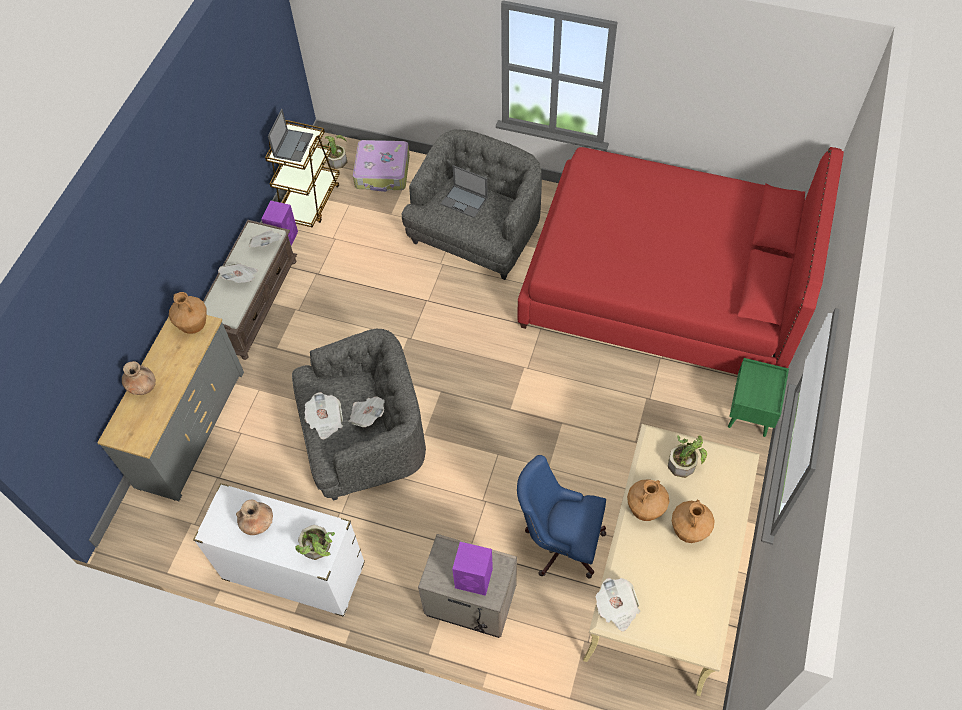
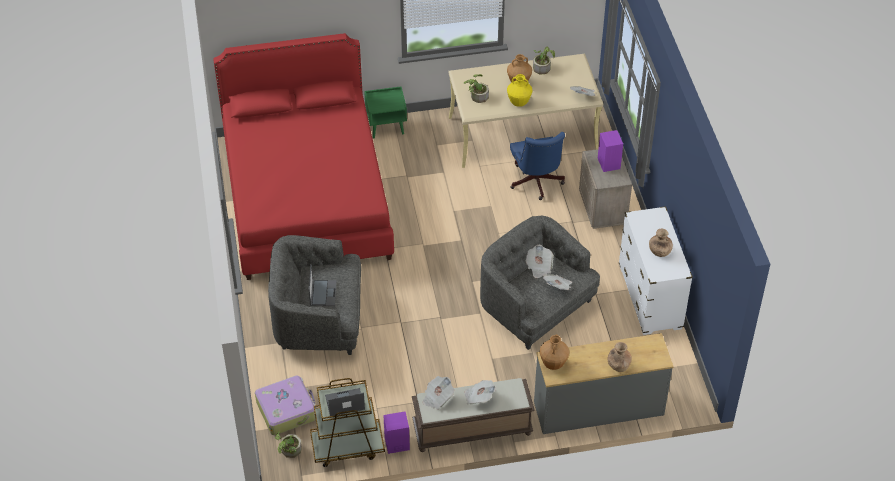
camera: 120 degrees left, 10 degrees down
(318, 549) = (652, 218): potted plant -> potted plant (542, 67)
(644, 510) = (519, 102): brown vase -> yellow vase

